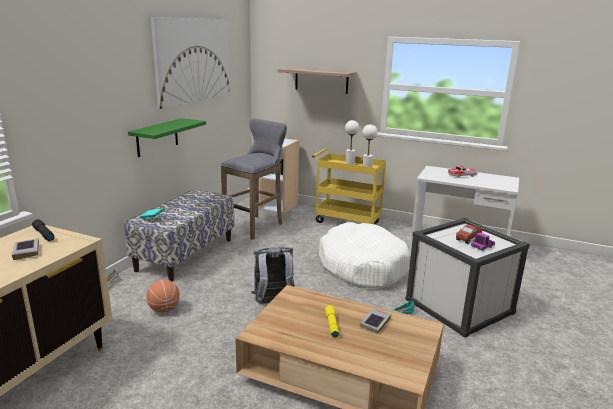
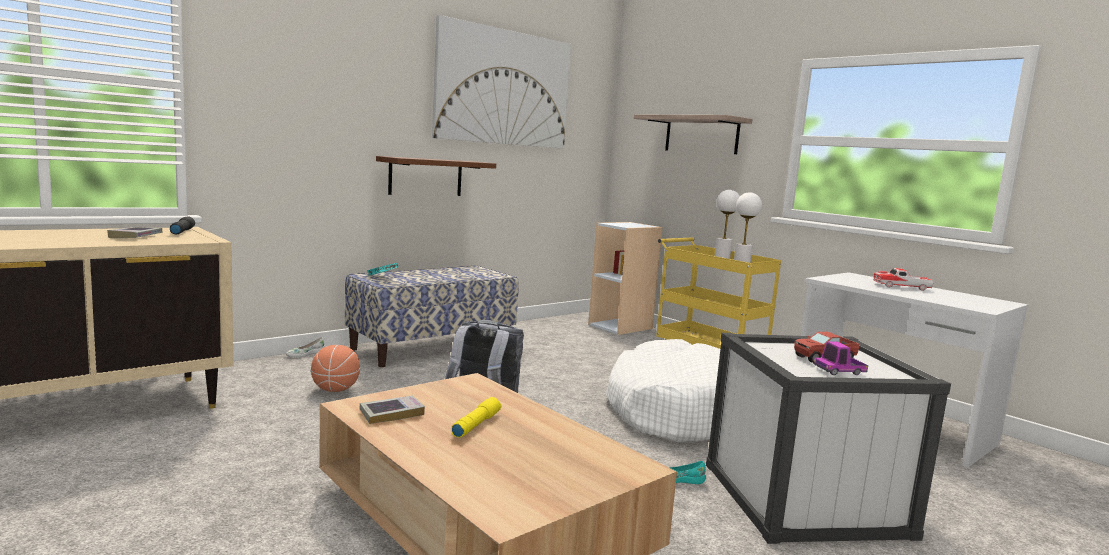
camera: 25 degrees right, 10 degrees down
(157, 137) = (426, 177): green shelf -> brown shelf
(255, 226) = (562, 339): grey stool -> none
(375, 323) = (550, 440): book -> book (391, 413)

